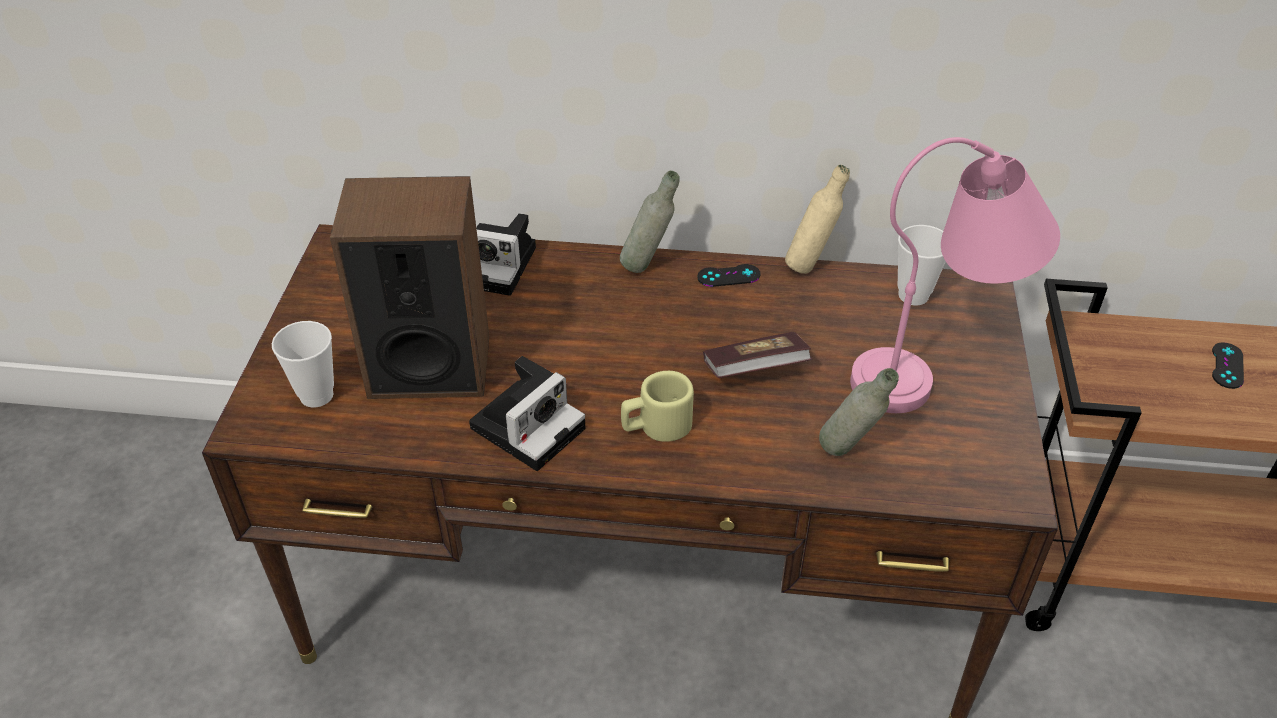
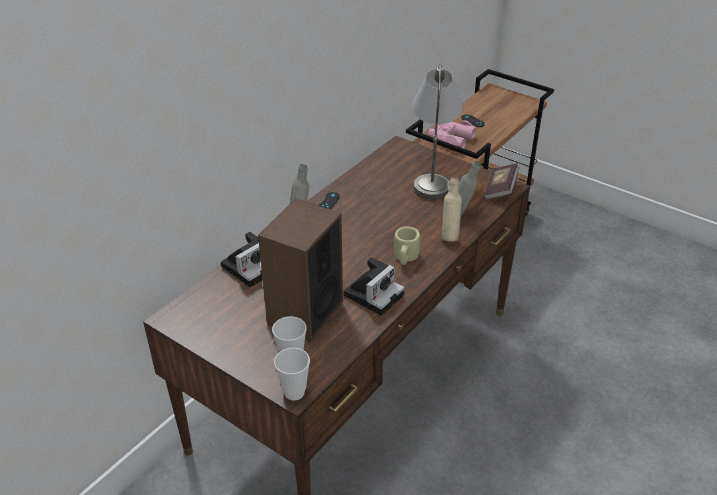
camera: 60 degrees left, 5 degrees down
(529, 425) = (374, 293): camera -> camera turned 60 degrees clockwise
(755, 370) = (395, 218): book -> book (500, 189)
(810, 265) = (343, 178): beige bottle -> beige bottle (449, 236)
(913, 295) = (387, 162): cup -> cup (294, 392)
(937, 369) = (433, 175): pink table lamp -> grey table lamp
(1120, 358) = (450, 139): none -> pink binoculars

